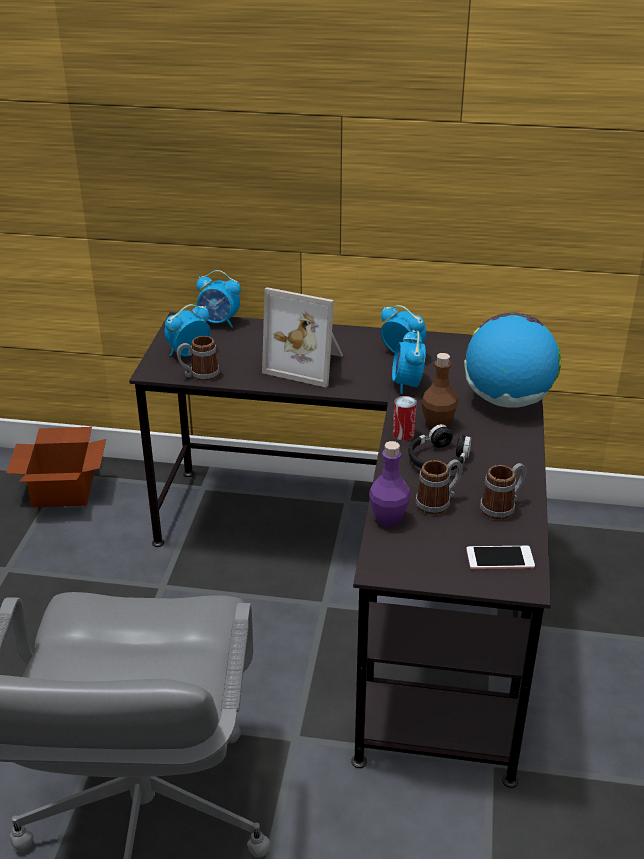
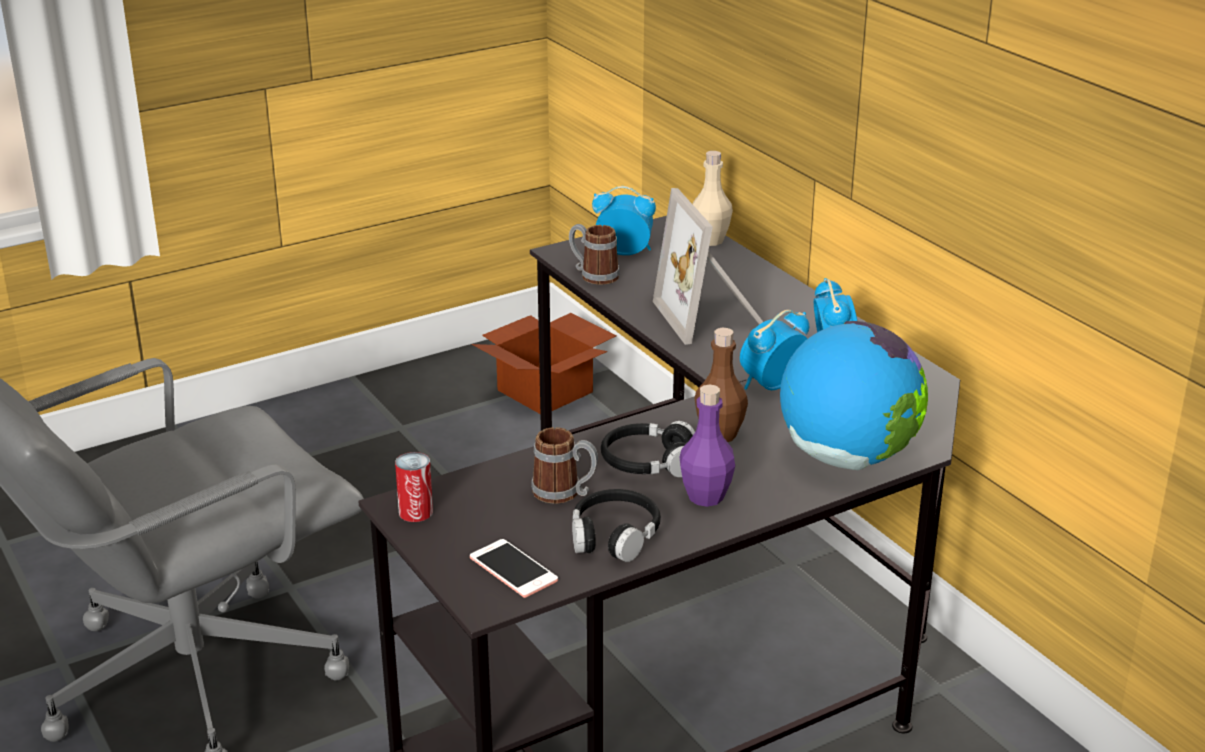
camera: 50 degrees right, 5 degrees down
(219, 322) = (710, 240): alarm clock -> beige bottle
(388, 518) = (493, 476): purple bottle -> purple bottle (705, 497)
(403, 434) = (666, 422): can -> can (416, 512)
(502, 507) = (614, 535): mug -> black headphones

